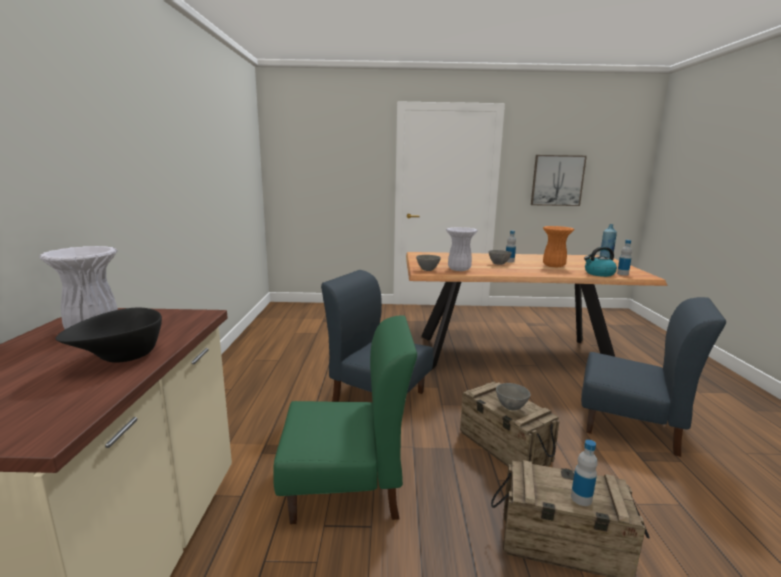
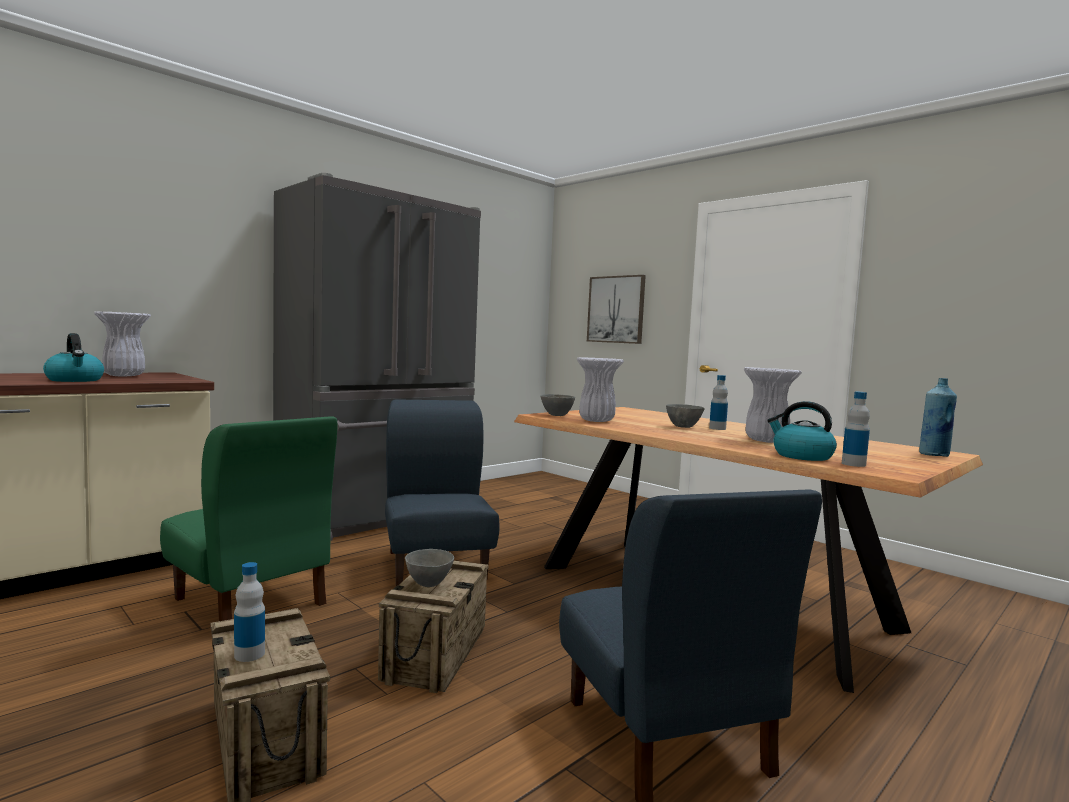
camera: 45 degrees right, 10 degrees down
(120, 358) = (75, 380): black bowl -> kettle
(251, 378) = (379, 515): none -> grey fridge
(553, 266) = (765, 441): orange vase -> white vase
(557, 180) = (983, 312): picture -> picture (616, 309)

